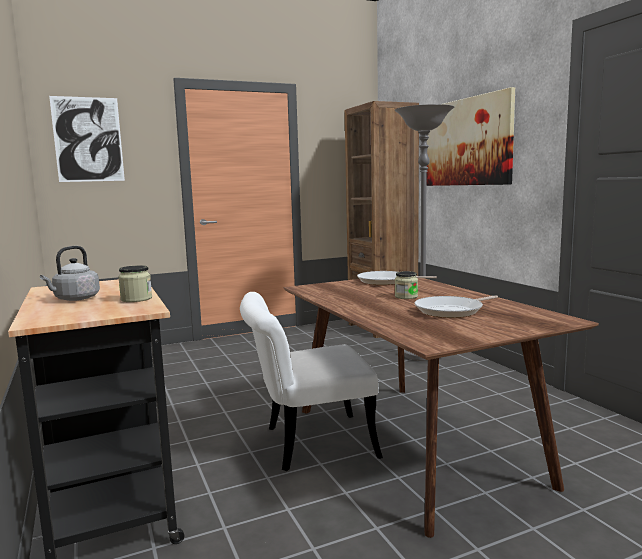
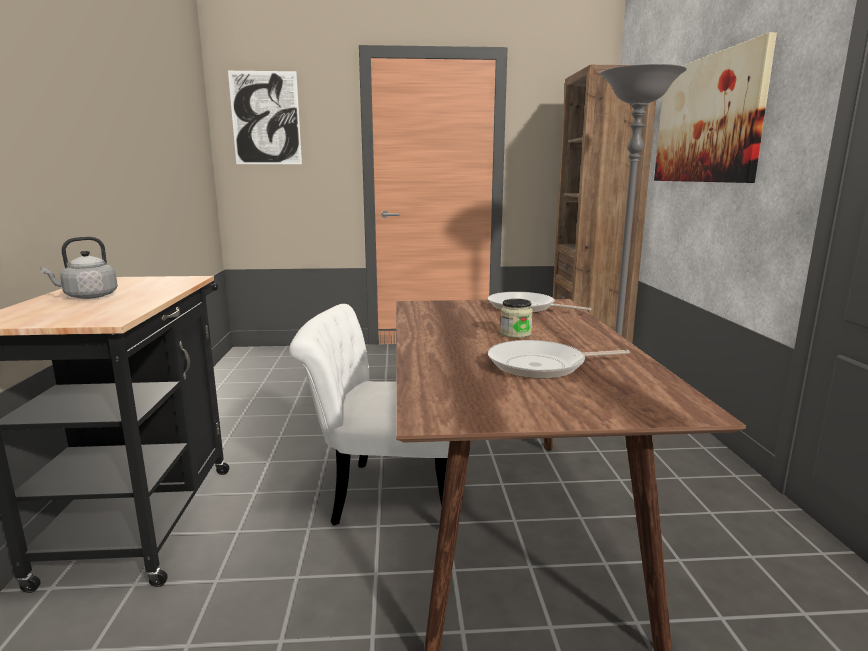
camera: 20 degrees right, 5 degrees up
(136, 299) = (135, 304): jar -> none

